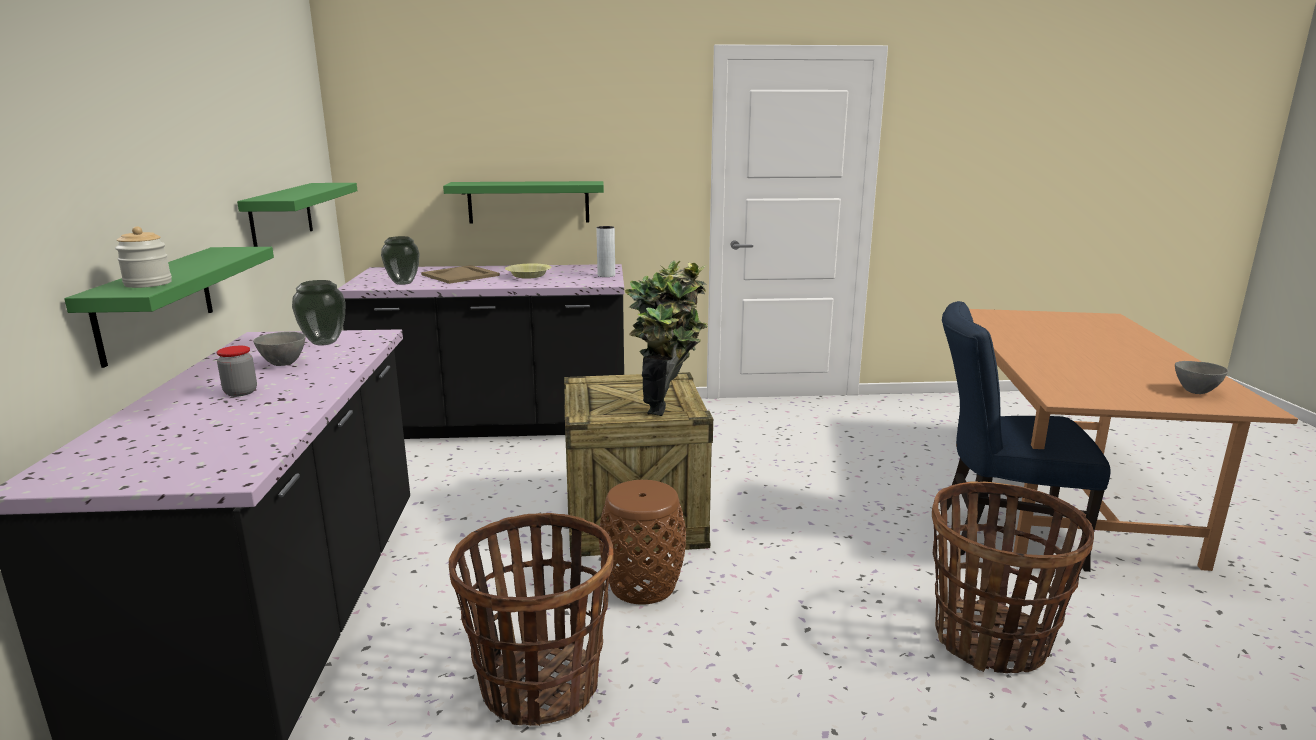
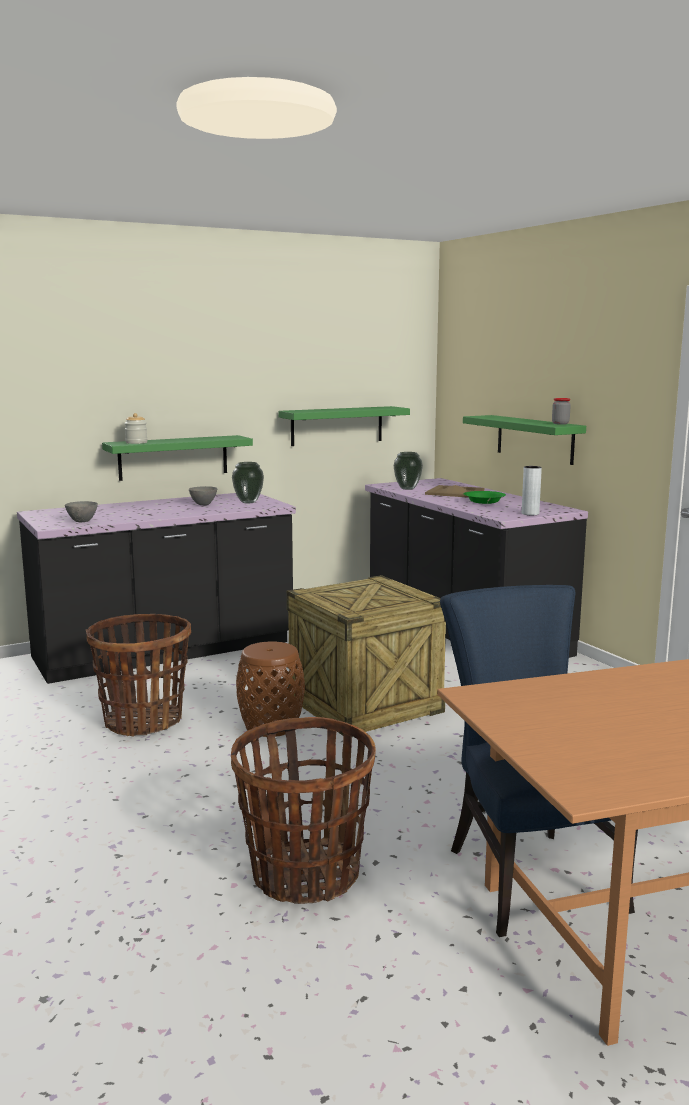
camera: 65 degrees right, 5 degrees down
(240, 392) = (153, 508): jar -> jar (560, 423)
(528, 276) = (484, 502): yellow bowl -> green bowl
(668, 405) = (357, 606): potted plant -> none
(1195, 391) = (608, 760): grey bowl -> grey bowl (83, 521)

